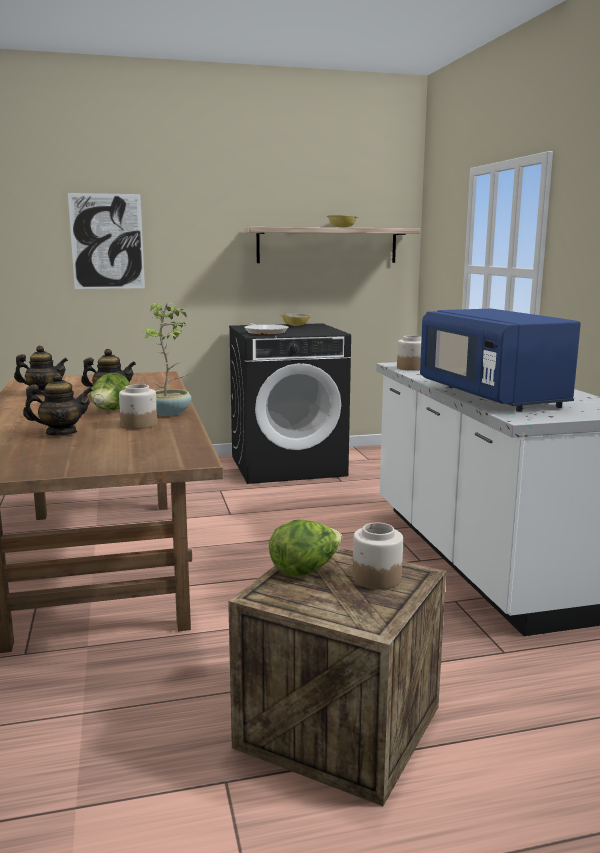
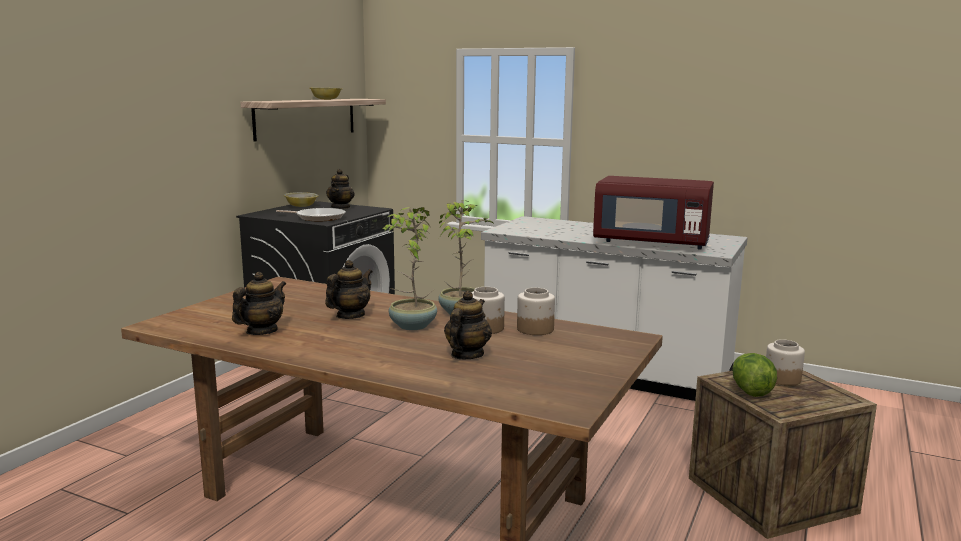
camera: 50 degrees left, 0 degrees up
(107, 241) = (107, 125): picture -> none
(111, 411) = (411, 326): lettuce -> potted plant
(317, 329) = (341, 207): none -> teapot
(411, 368) = (522, 231): jar -> jar (534, 329)
(492, 396) = (651, 243): blue microwave -> red microwave

